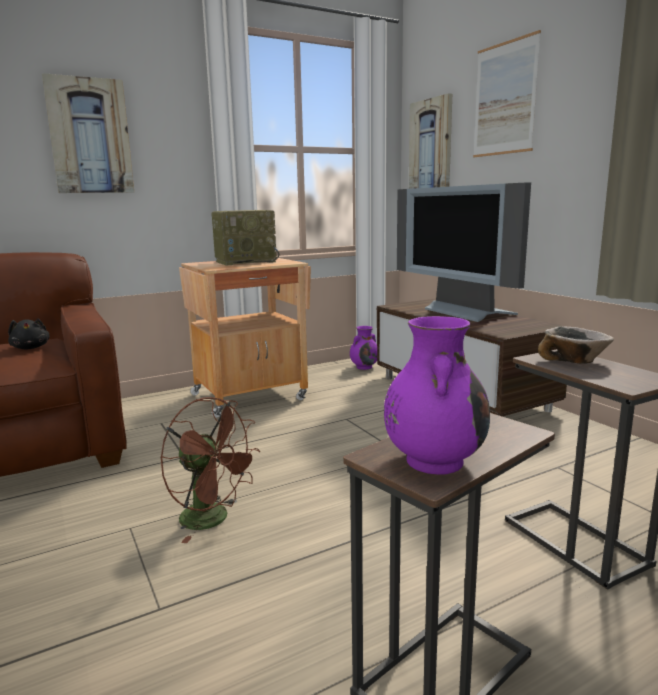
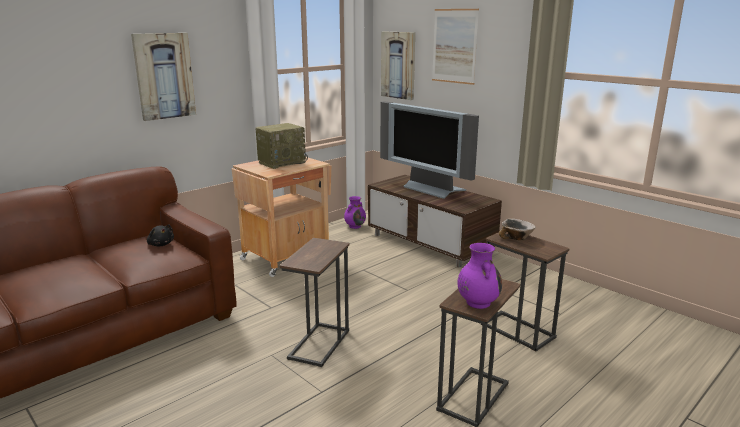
camera: 15 degrees left, 5 degrees up
(213, 520) = (319, 344): brown fan -> brown side table

